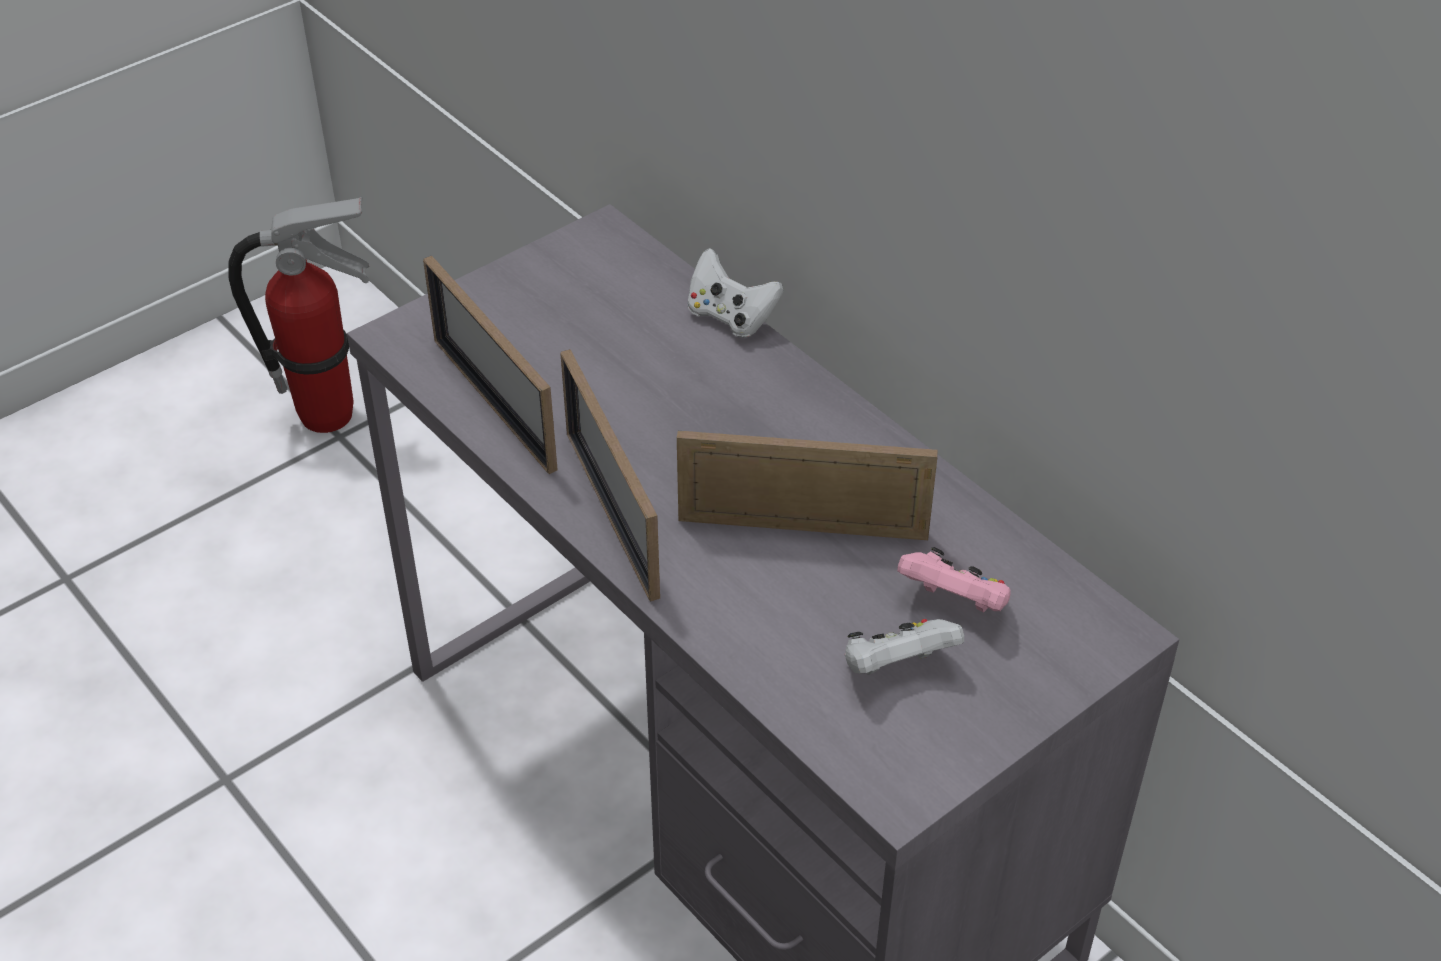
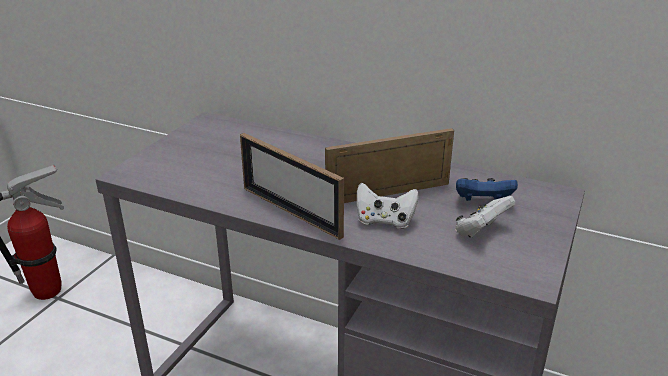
camera: 25 degrees left, 15 degrees down
(494, 403) = (196, 186): picture frame -> none
(730, 317) = (291, 134): white game controller -> white game controller (385, 221)
(955, 603) = (482, 202): pink game controller -> blue game controller

